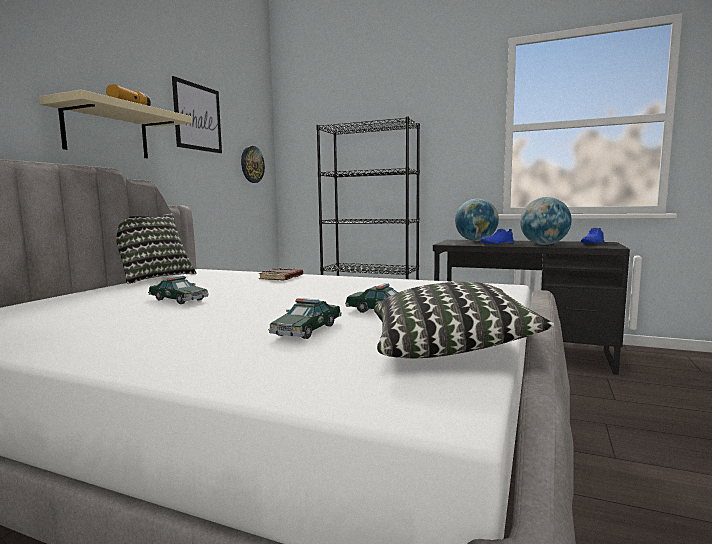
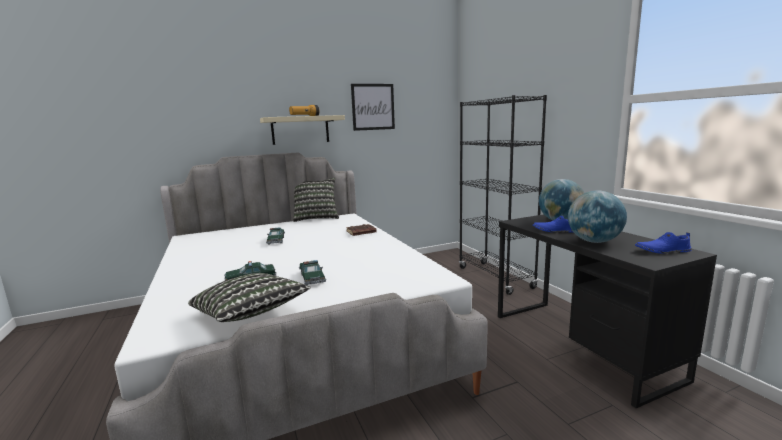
camera: 45 degrees right, 5 degrees up
(252, 164) = (428, 132): wall clock -> none

